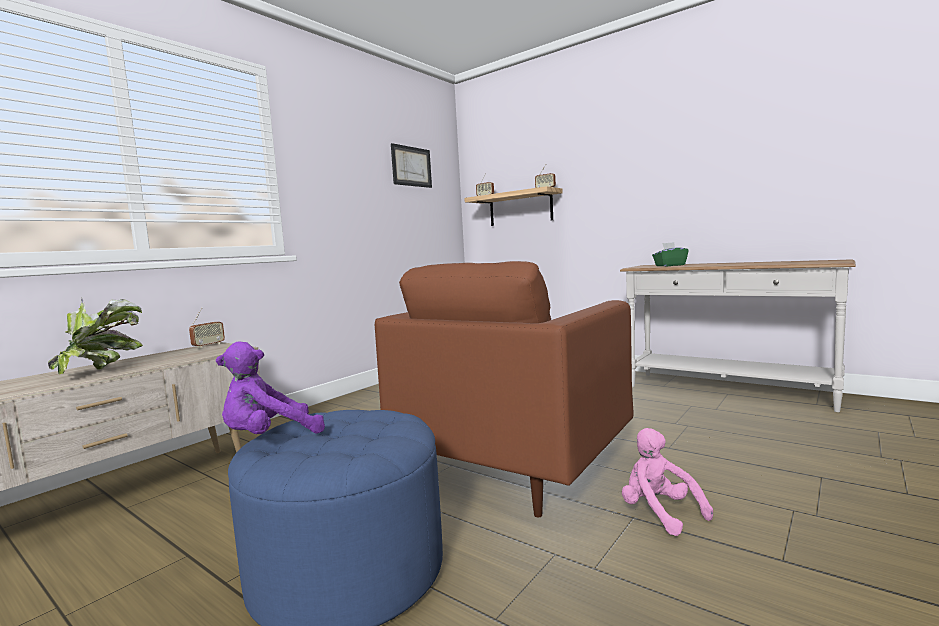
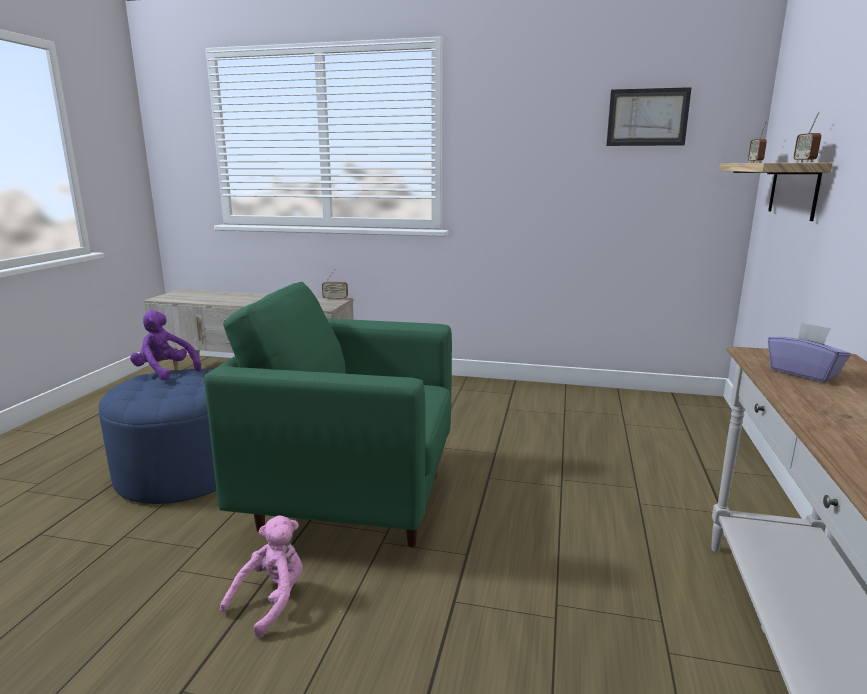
camera: 65 degrees right, 10 degrees up
(103, 370) = (255, 300): potted plant -> none
(513, 468) = (351, 500): brown armchair -> green armchair
(670, 265) = (803, 373): green tissue box -> purple tissue box

